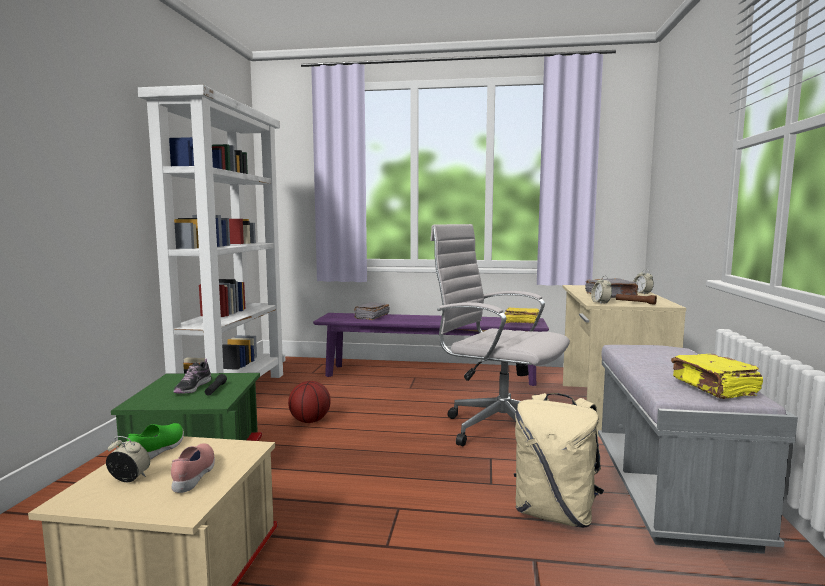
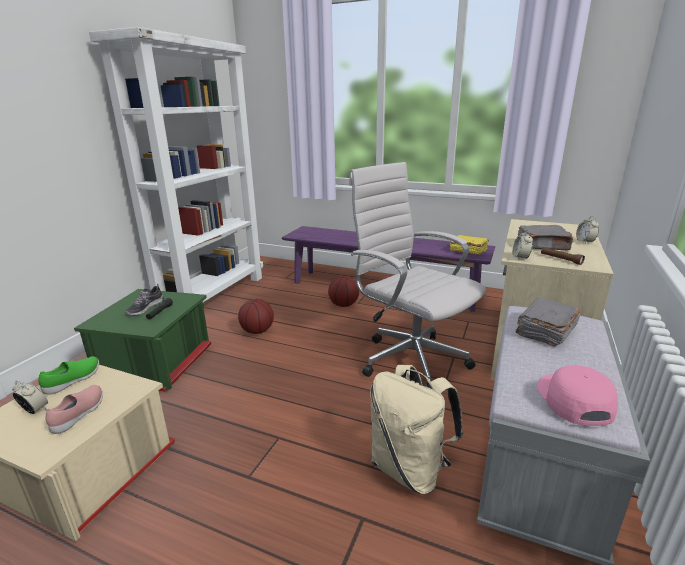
camera: 15 degrees right, 15 degrees up
(371, 317) = (334, 234): grey book -> grey book (545, 331)
(396, 391) = (344, 305): none -> basketball
(714, 388) = (573, 400): yellow book -> pink cap

